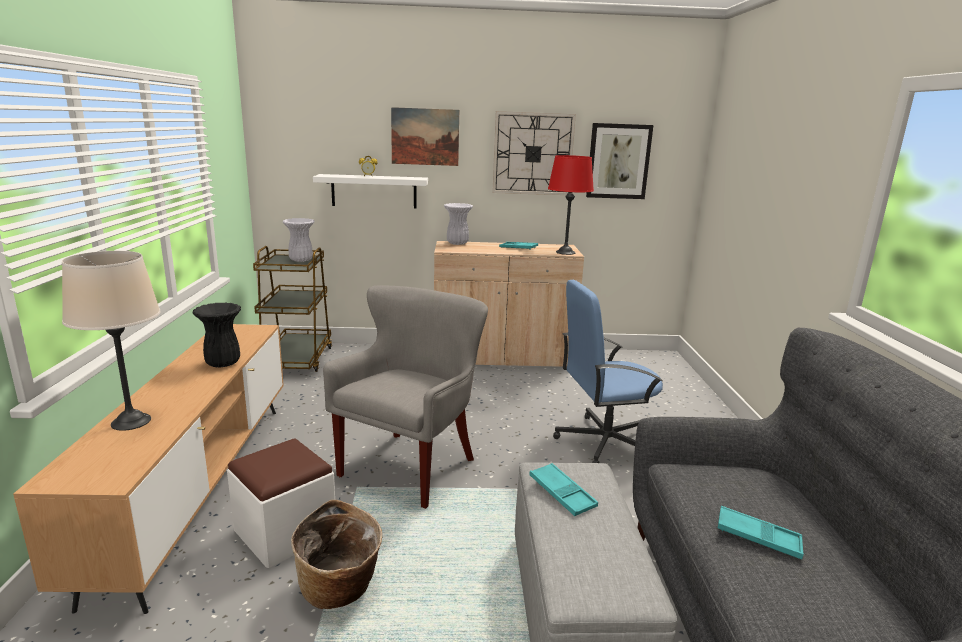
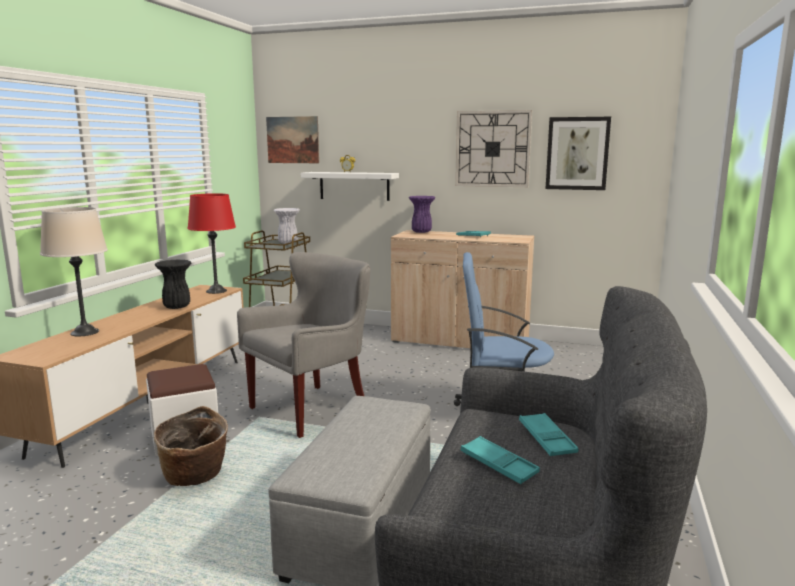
camera: 20 degrees right, 5 degrees down
(425, 137) = (396, 137): picture -> picture (292, 140)
(457, 243) = (421, 232): white vase -> purple vase
(562, 493) = (361, 416): turquoise tray -> turquoise tray (547, 439)
(565, 252) = (514, 240): red table lamp -> red table lamp (216, 291)

